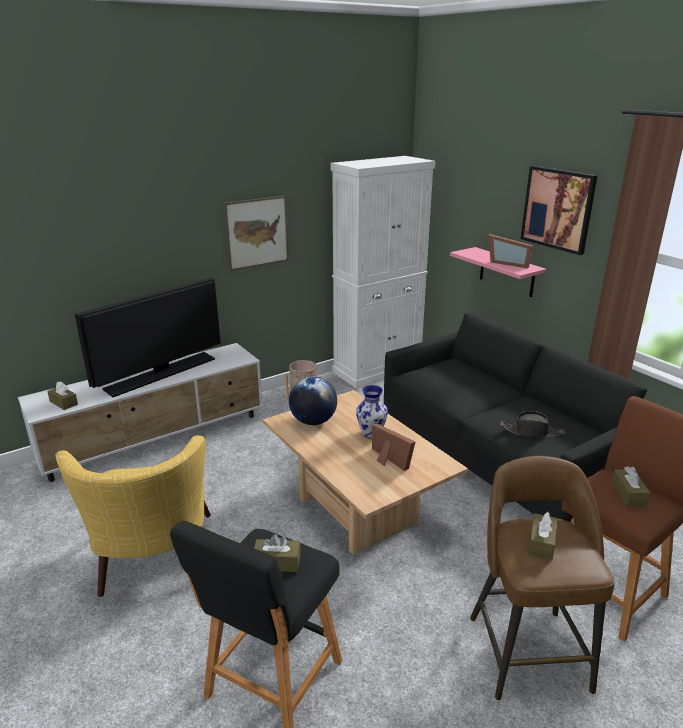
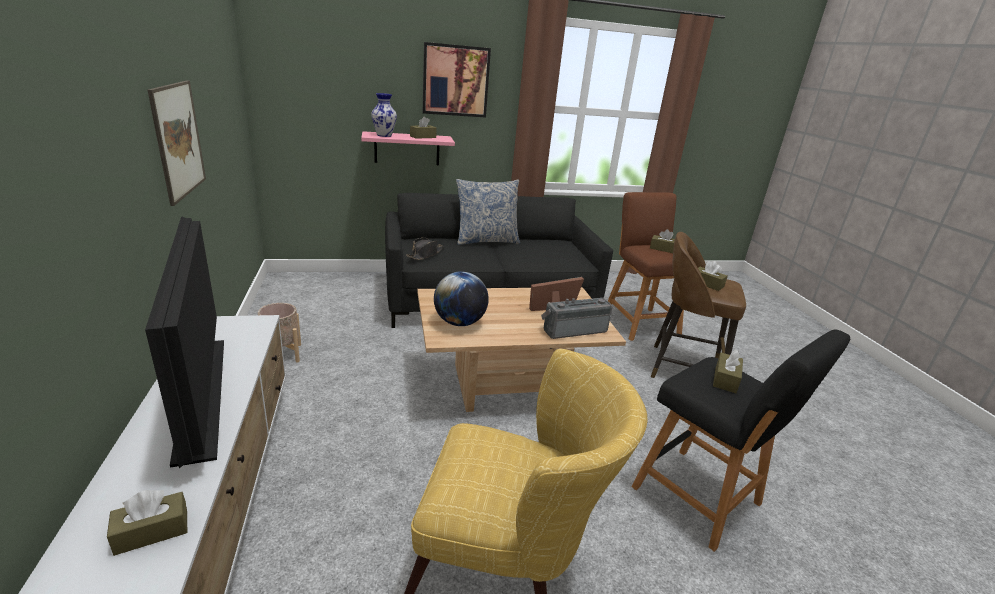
camera: 70 degrees left, 0 degrees up
(358, 478) = (573, 329): none -> radio
(371, 433) = (505, 303): vase -> vase (384, 135)
(377, 369) = (284, 295): white cabinet -> none
(508, 263) = (423, 137): picture frame -> brown tissue box
(512, 391) = (486, 240): none -> pillow
(532, 432) = (547, 254): black hat -> black hat (425, 254)

